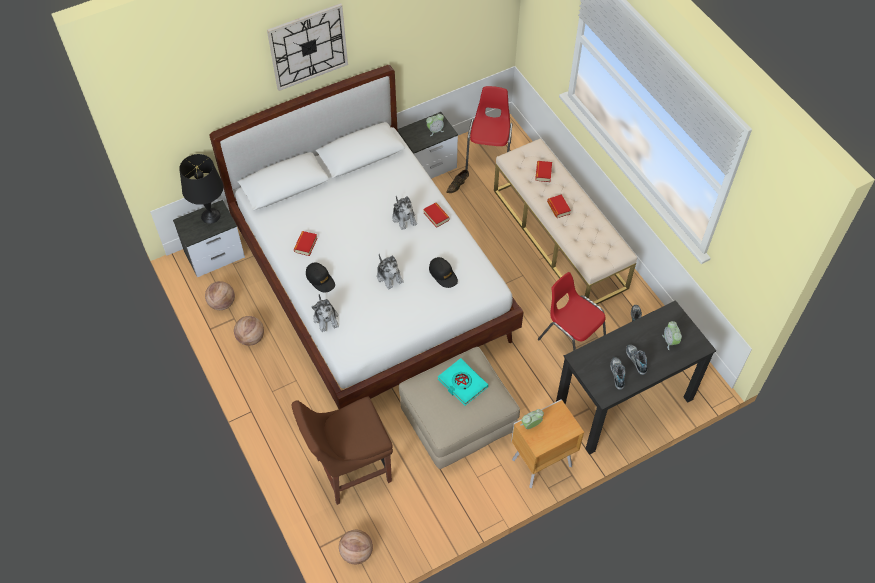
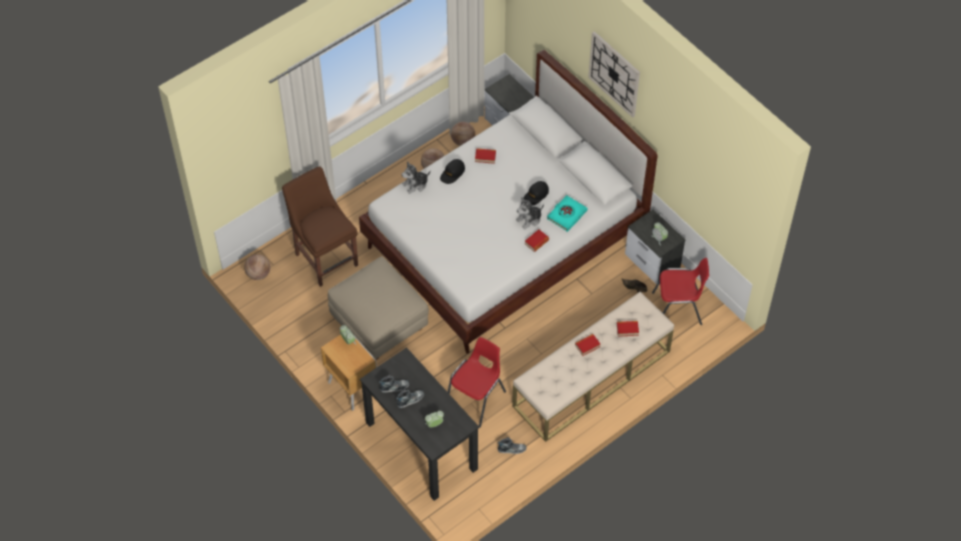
camera: 80 degrees right, 0 degrees up
(211, 216) = (519, 97): black table lamp -> none
(389, 276) = (465, 219): plush toy -> none
(443, 274) = (475, 256): black cap -> black cap (536, 195)
(462, 383) = (385, 295): turquoise book -> turquoise book (566, 215)

